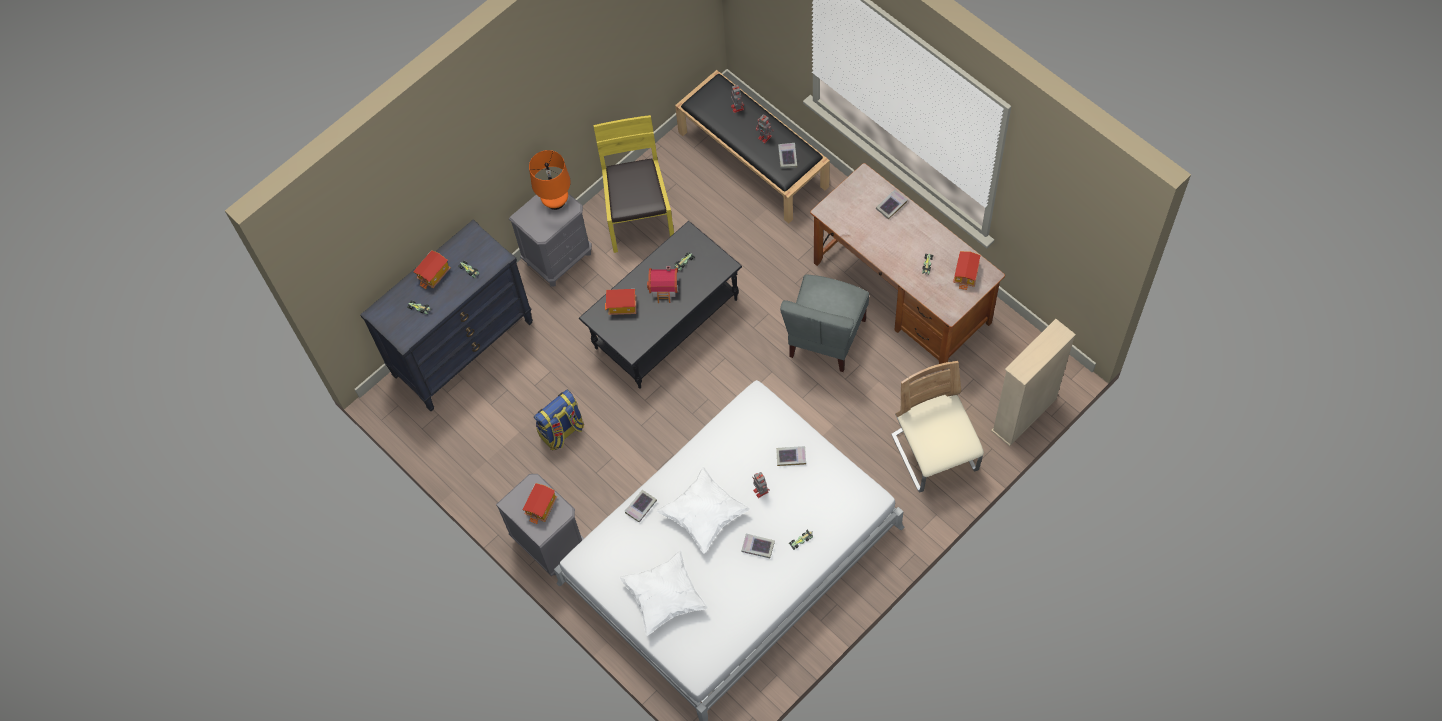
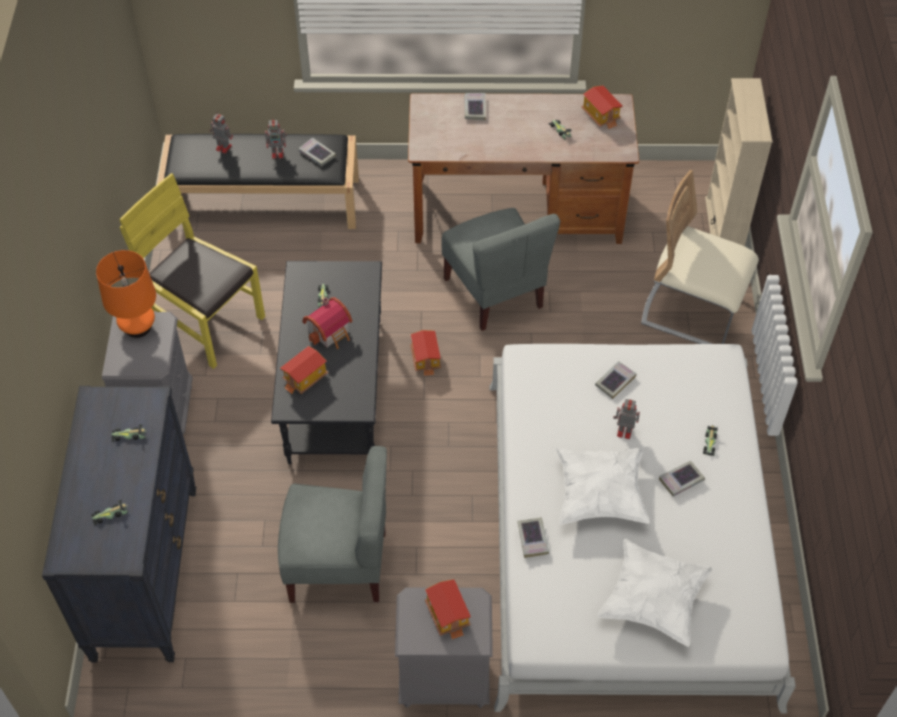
camera: 50 degrees left, 10 degrees down
(434, 275) = (92, 469): toy house -> toy house (426, 359)
(562, 431) = (339, 565): backpack -> grey chair

